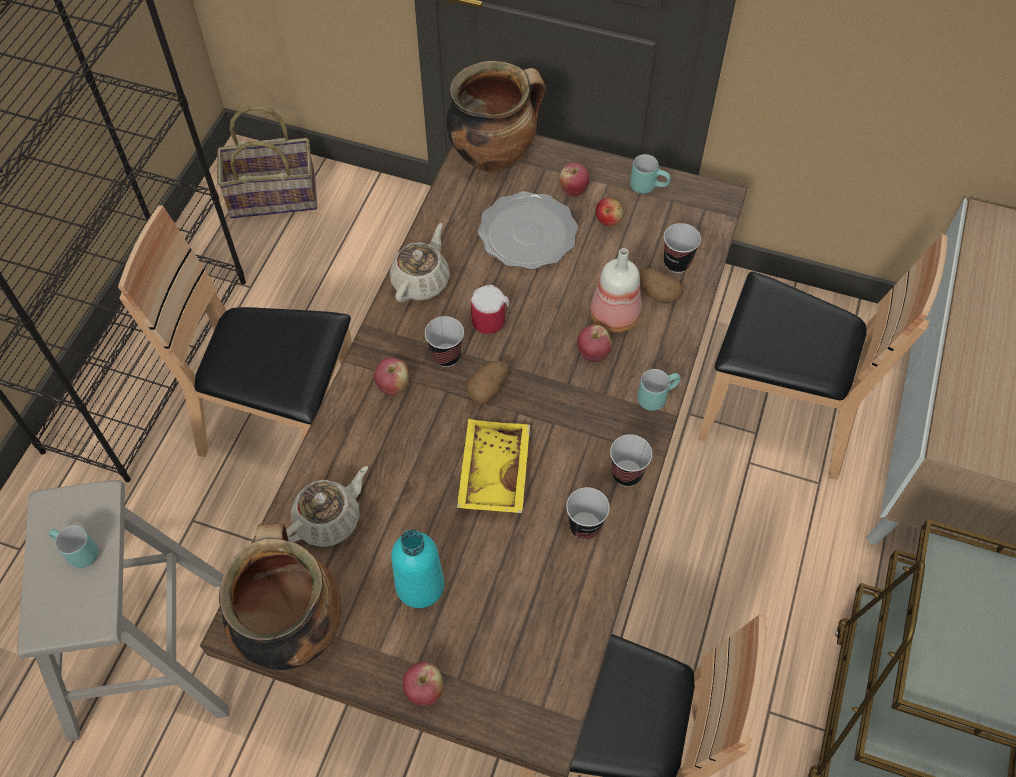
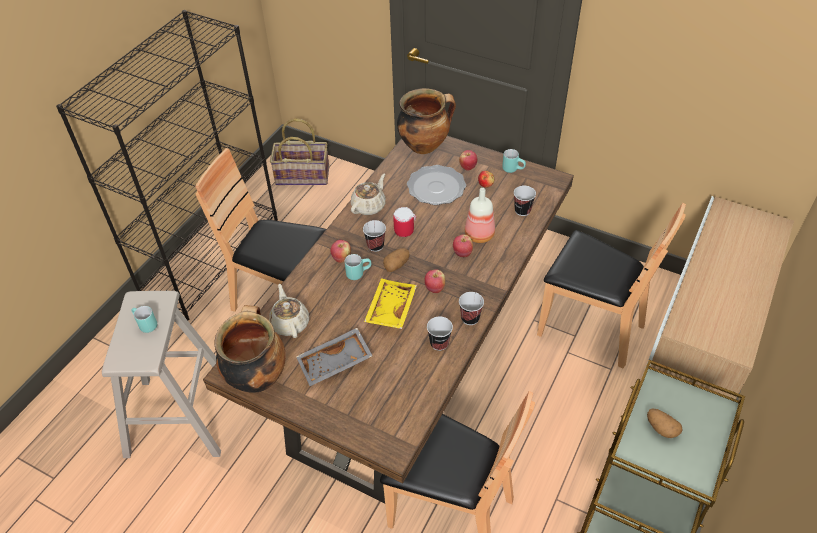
camera: 10 degrees right, 10 degrees down
(329, 519) = (290, 323): beige teapot -> beige teapot turned 75 degrees counterclockwise
(420, 586) = (335, 363): turquoise bottle -> grey tray
(424, 691) = (326, 418): apple -> apple (434, 288)
(656, 395) = (496, 279): turquoise mug -> turquoise mug (358, 272)
(657, 293) = (507, 225): potato -> potato (661, 428)

